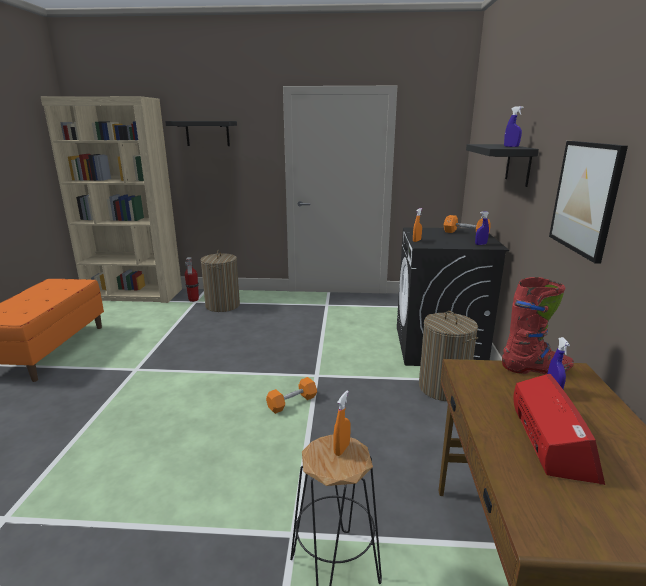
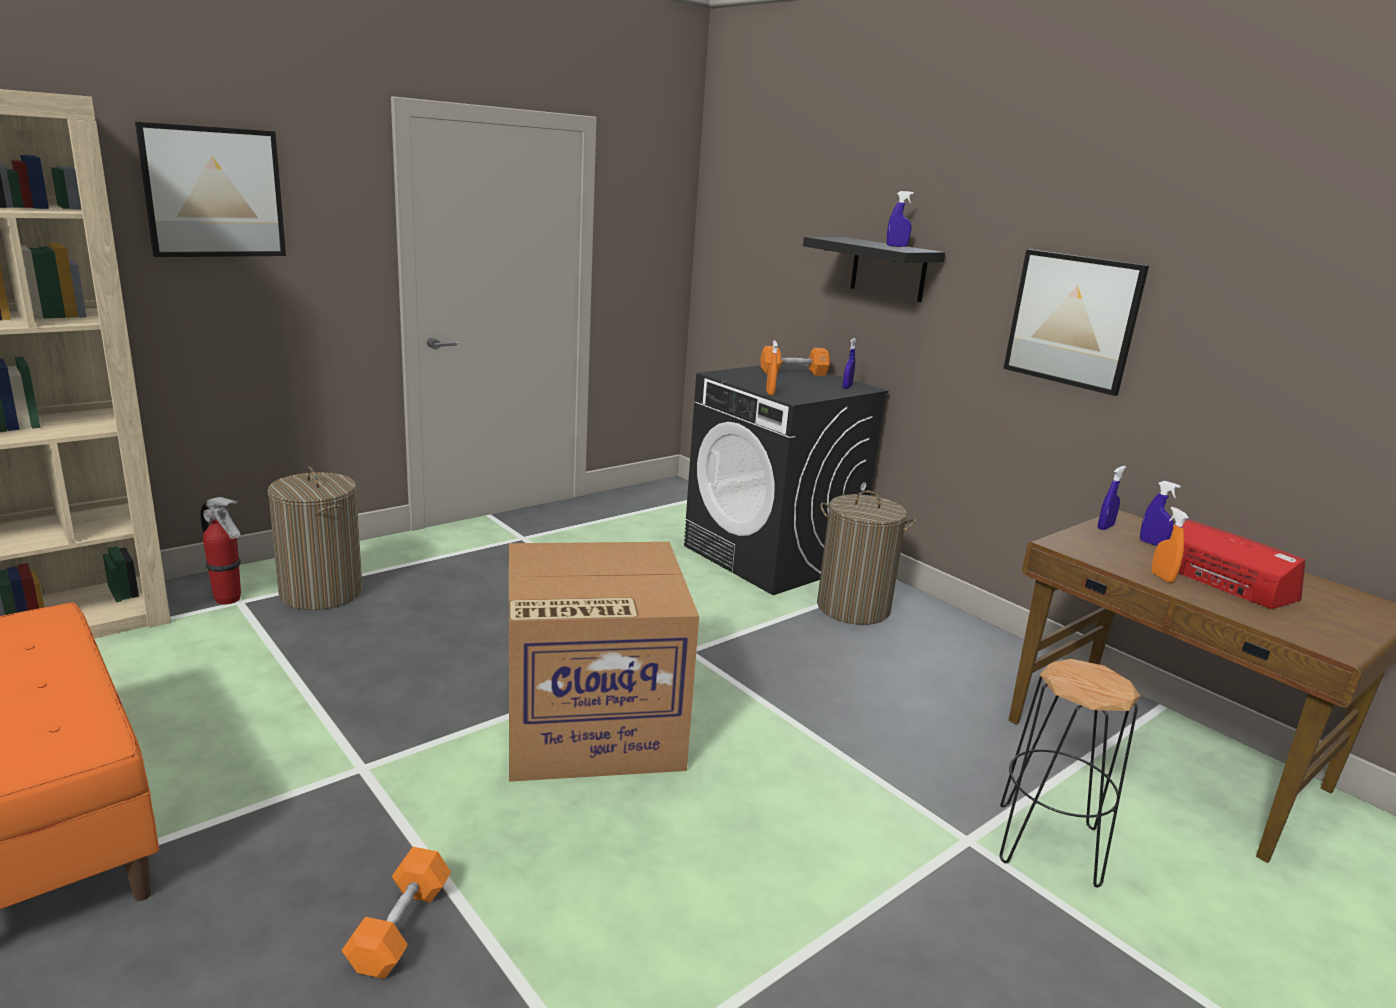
camera: 45 degrees left, 0 degrees up
(207, 133) = (214, 192): black shelf -> picture
(224, 388) = (589, 726): none -> cardboard box
(292, 402) = (720, 701): orange dumbbell -> orange dumbbell (400, 928)
(341, 449) = (1082, 673): orange spray bottle -> orange spray bottle (1162, 577)
(536, 369) = (1105, 527): red boot -> blue spray bottle

